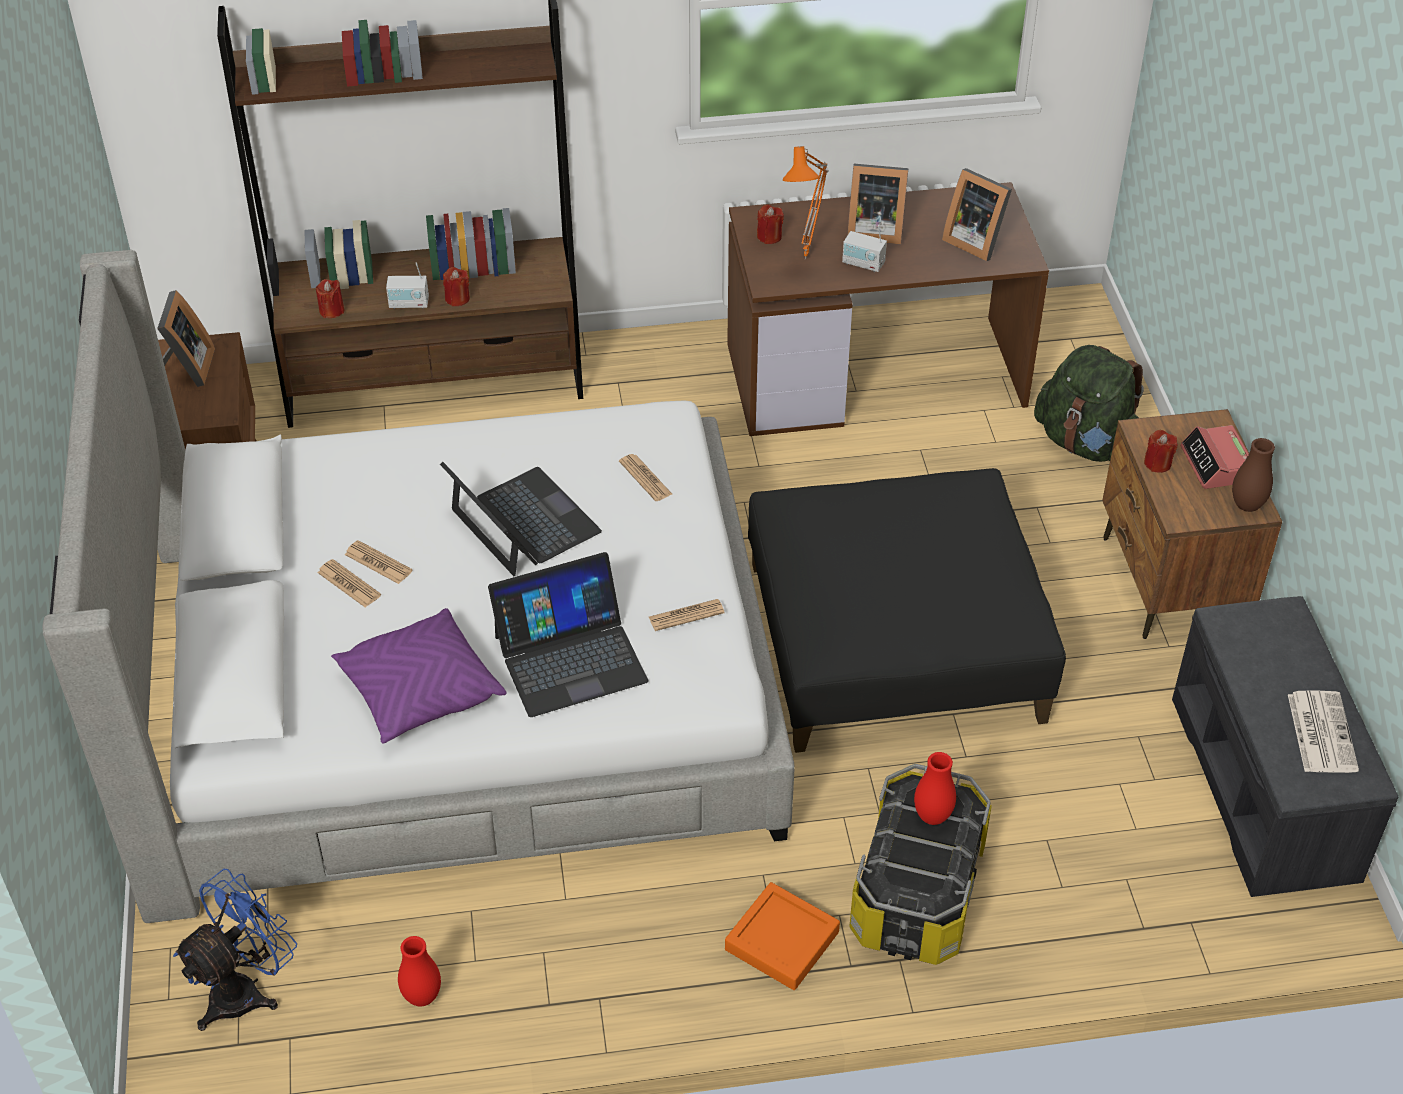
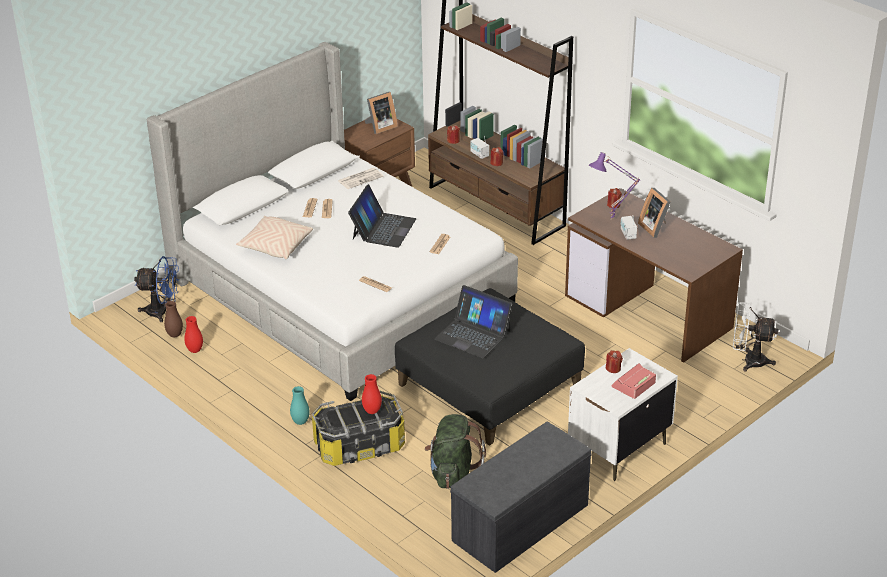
camera: 55 degrees right, 10 degrees down
(420, 691) = (275, 246): purple pillow -> beige pillow
(570, 658) = (324, 268): laptop -> laptop (473, 334)
(782, 941) = (300, 422): orange tray -> turquoise vase
(808, 258) = (612, 220): orange table lamp -> purple table lamp
(974, 240) = (684, 255): picture frame -> none
(1078, 346) = (748, 361): none -> white fan
(1085, 443) = (681, 389): green backpack -> green backpack (453, 473)
(1170, 583) = (618, 449): brown nightstand -> white nightstand
(1247, 505) = (616, 403): brown vase -> brown vase (175, 335)
(1320, 732) = (509, 481): newspaper -> newspaper (360, 178)

